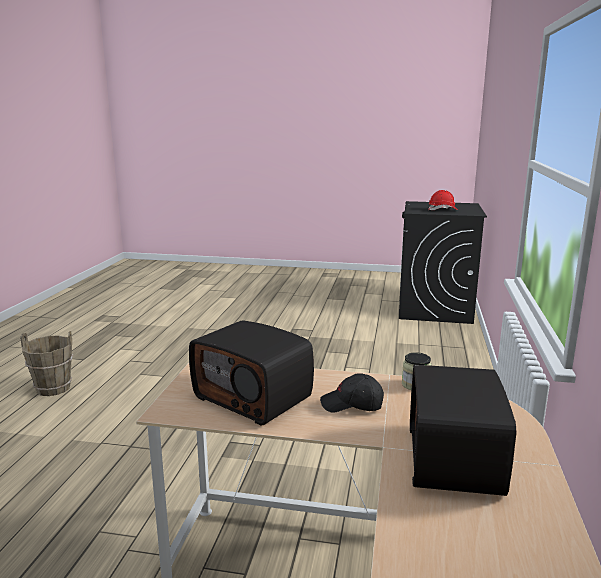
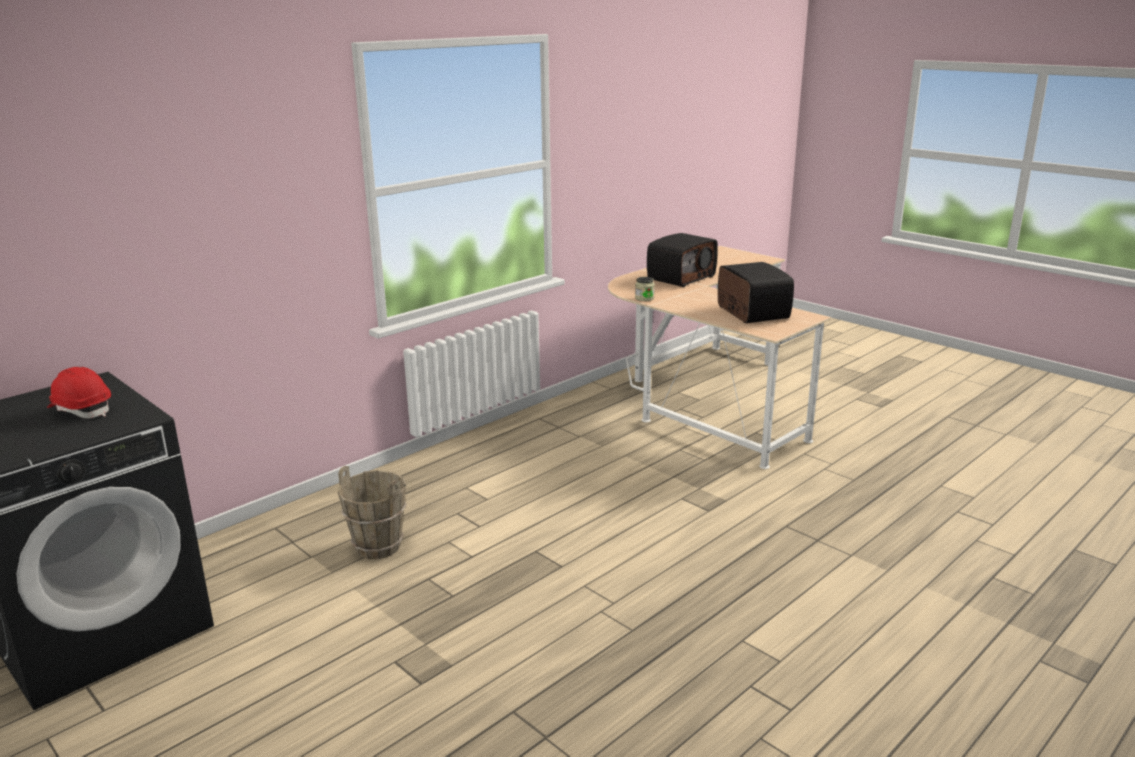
camera: 145 degrees left, 5 degrees up
(53, 389) = (934, 680): brown bucket -> brown bucket (378, 546)
(352, 405) = (697, 299): black cap -> none

